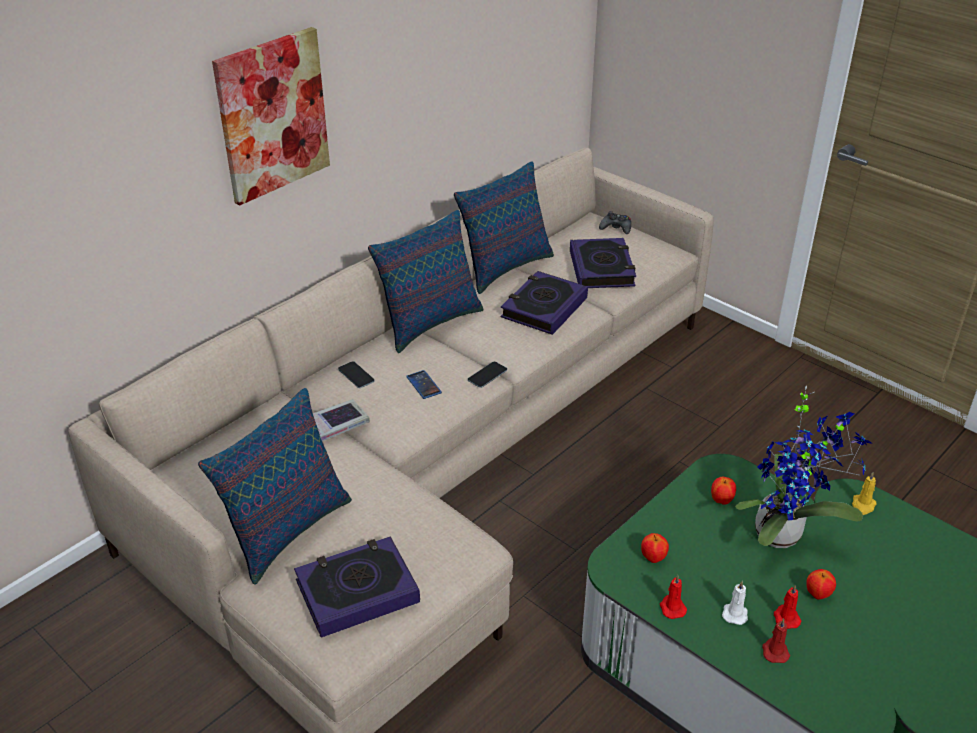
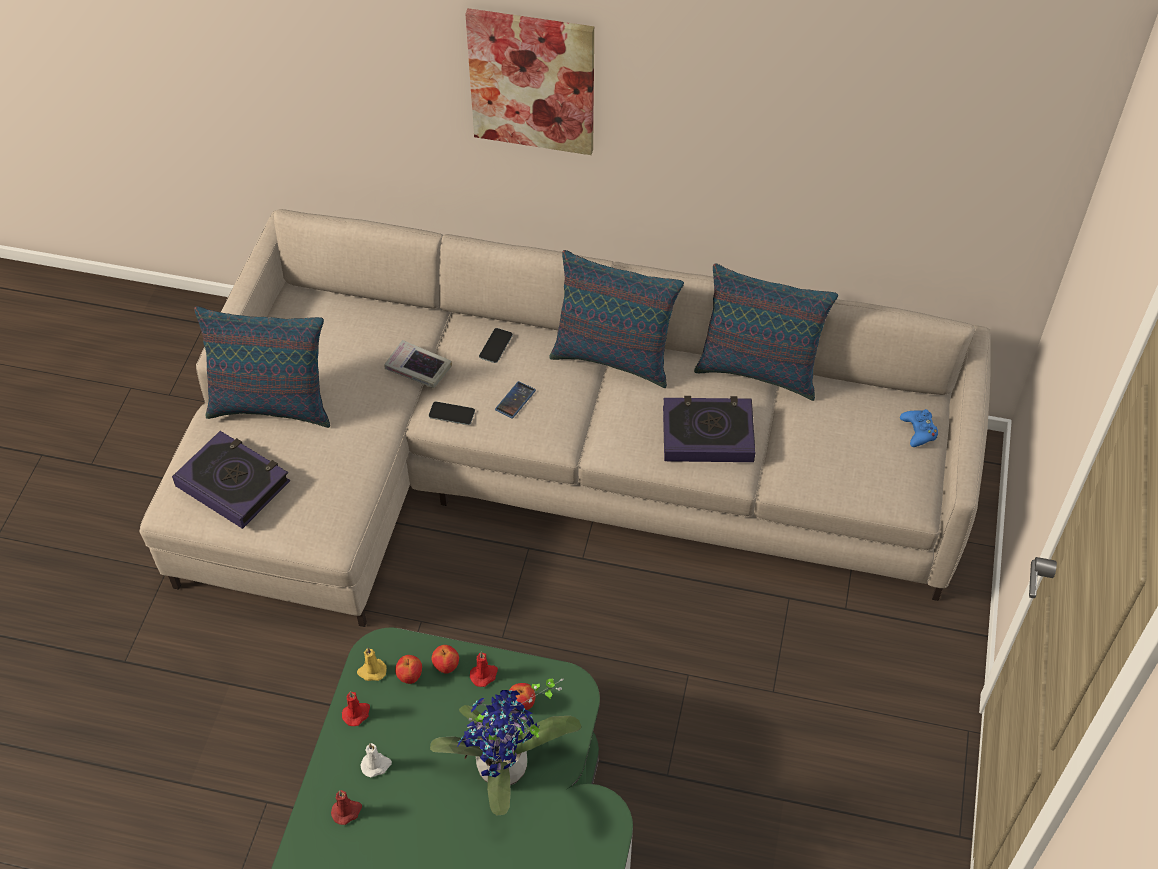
camera: 60 degrees right, 15 degrees up
(487, 375) = (564, 439): phone -> phone (451, 413)
(602, 268) = (821, 452): book -> none
(616, 228) = (918, 431): black game controller -> blue game controller
(786, 617) = (393, 808): red candle -> red candle (484, 675)
(818, 594) = (438, 826): apple -> apple (446, 666)
(863, 505) = (591, 832): yellow candle -> yellow candle (371, 671)

